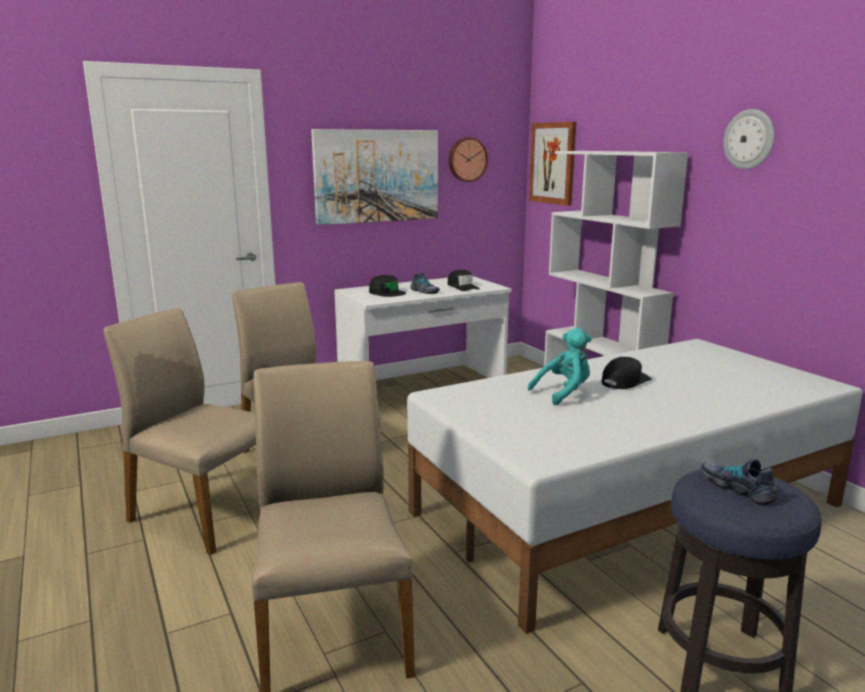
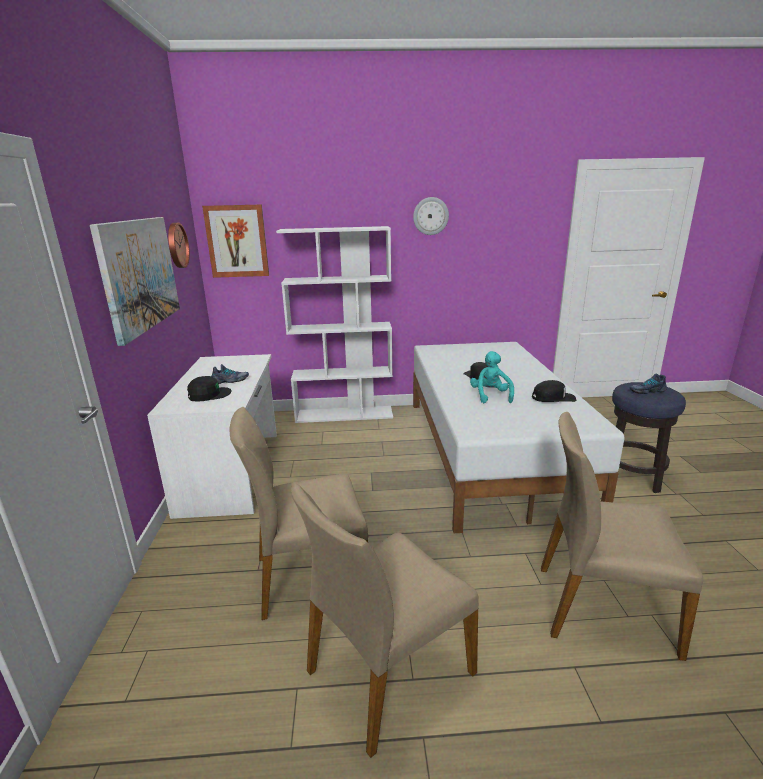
camera: 65 degrees left, 5 degrees up
(462, 287) = (239, 366): black cap -> black cap (553, 398)

